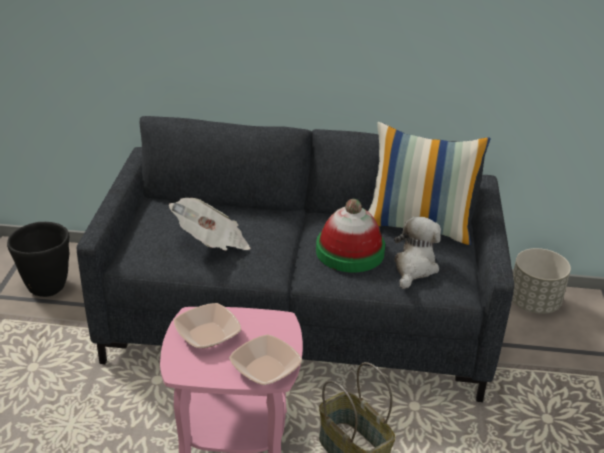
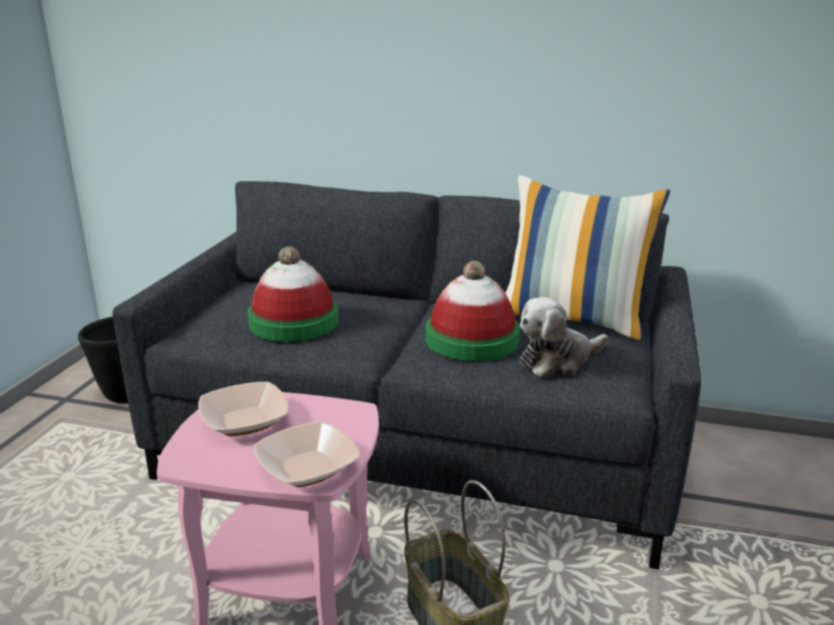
camera: 10 degrees right, 10 degrees down
(212, 242) = (294, 322): newspaper -> hat
(414, 268) = (558, 360): plush toy -> plush toy turned 150 degrees counterclockwise
(534, 303) = (741, 449): grey planter -> none

